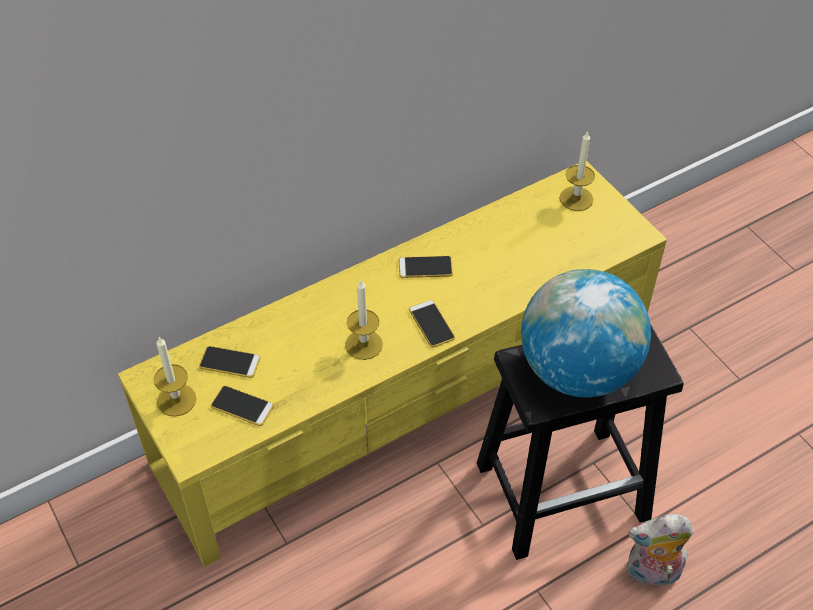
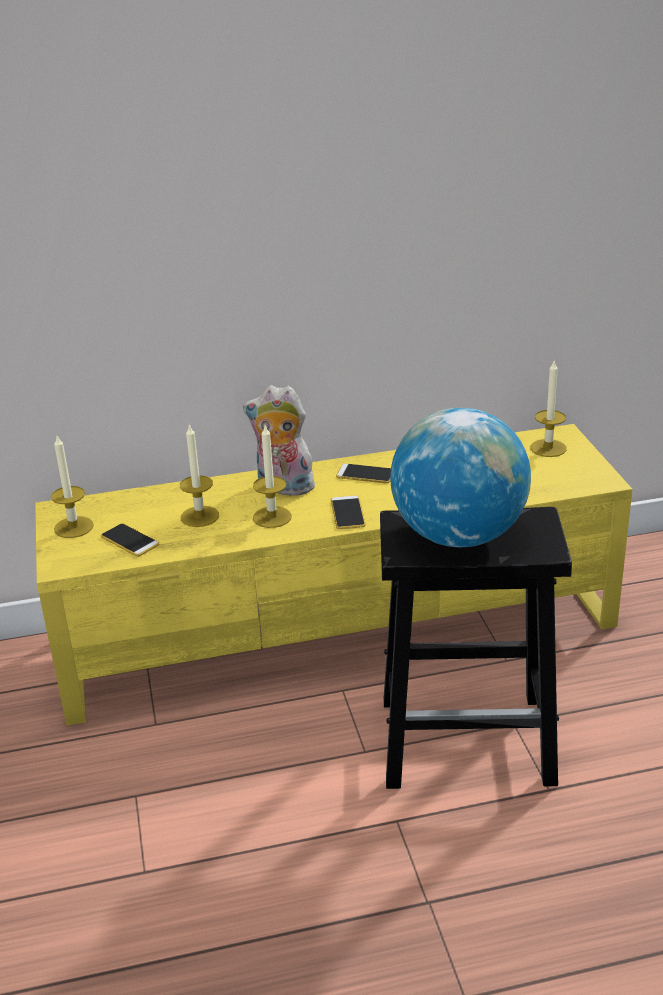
camera: 20 degrees right, 20 degrees down
(230, 362) = (138, 510): phone -> none
(294, 358) = (200, 516): none -> candle
(651, 573) = (538, 835): plush toy -> plush toy (283, 488)

